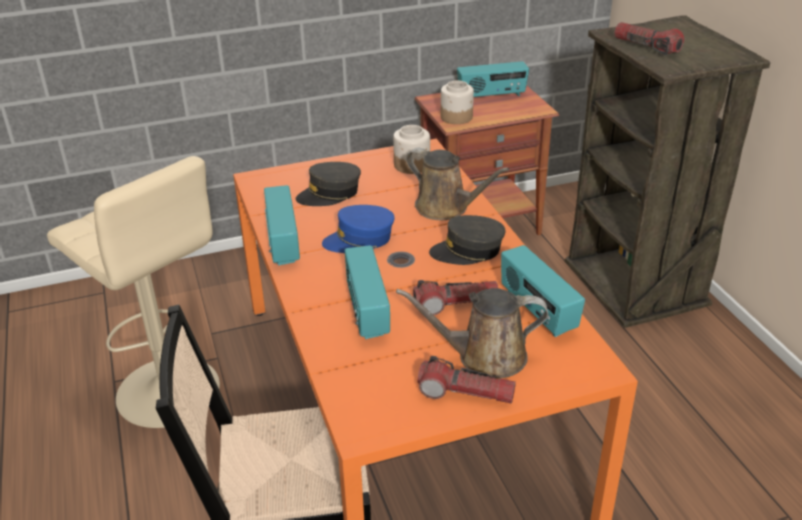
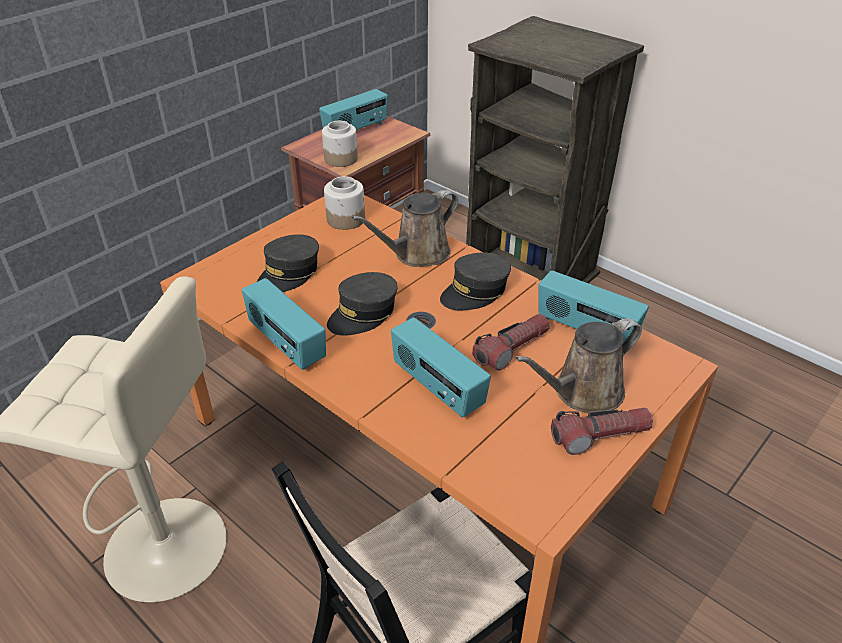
camera: 30 degrees left, 5 degrees up
(359, 240) = (363, 313): blue cap -> grey cap
(446, 208) = (417, 254): brown watering can -> brown watering can turned 135 degrees clockwise
(647, 47) = (536, 51): flashlight -> none

